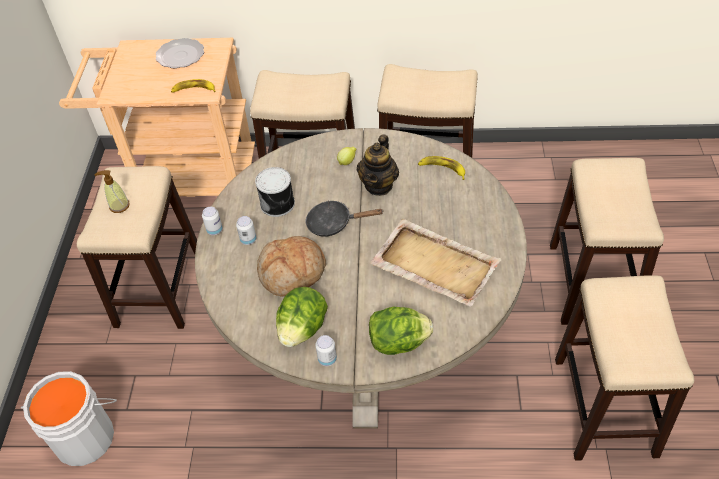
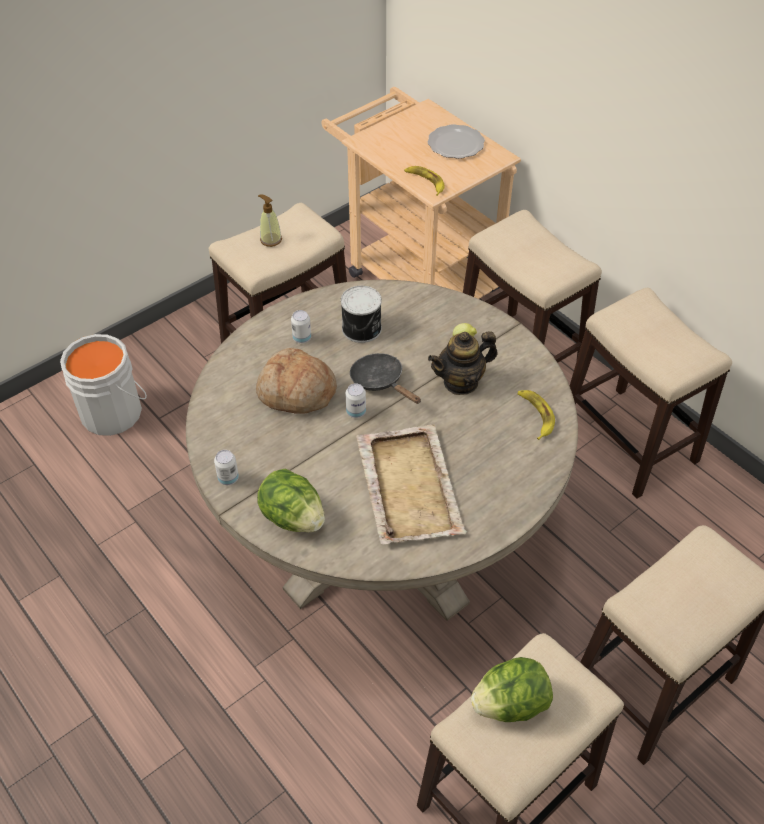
camera: 45 degrees right, 0 degrees up
(215, 230) = (289, 310): can -> can (356, 412)
(302, 329) = (244, 440): lettuce -> lettuce (510, 704)

